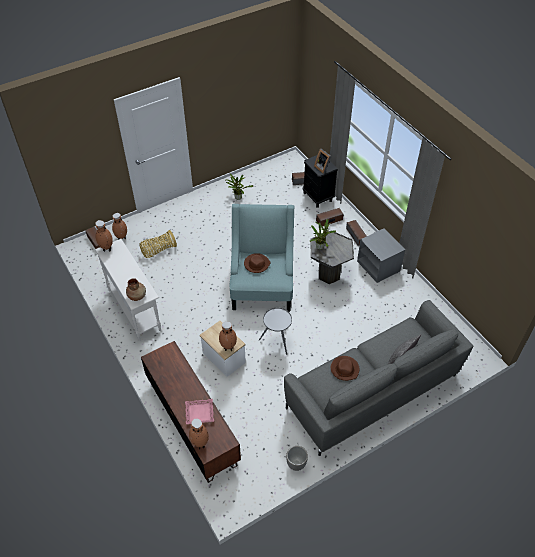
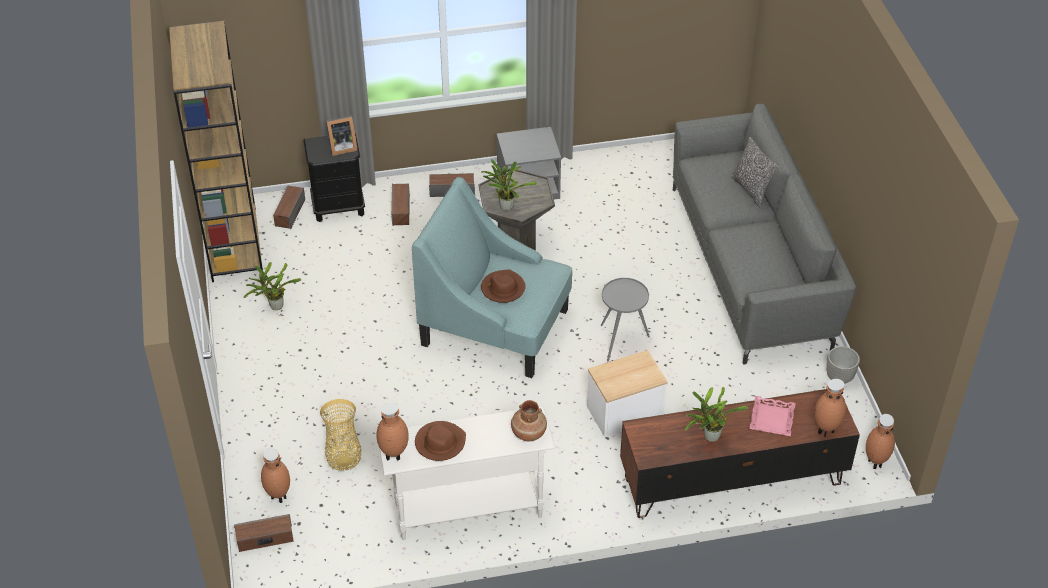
camera: 70 degrees left, 5 degrees down
(175, 384) = (709, 437): none -> potted plant
(228, 347) = (647, 371): brown vase -> brown vase (874, 462)
(272, 169) = (233, 244): none -> brown bookcase
(345, 369) = (747, 247): brown hat -> brown hat (440, 443)

